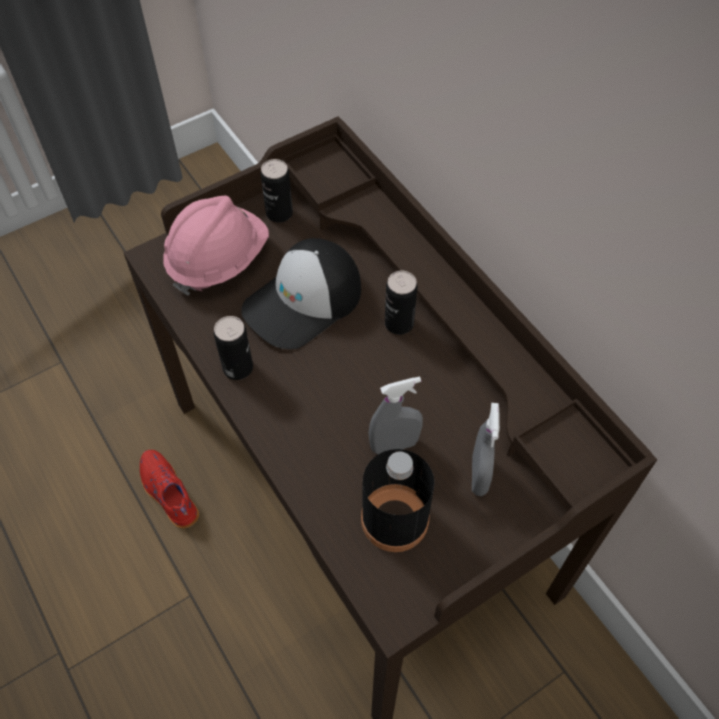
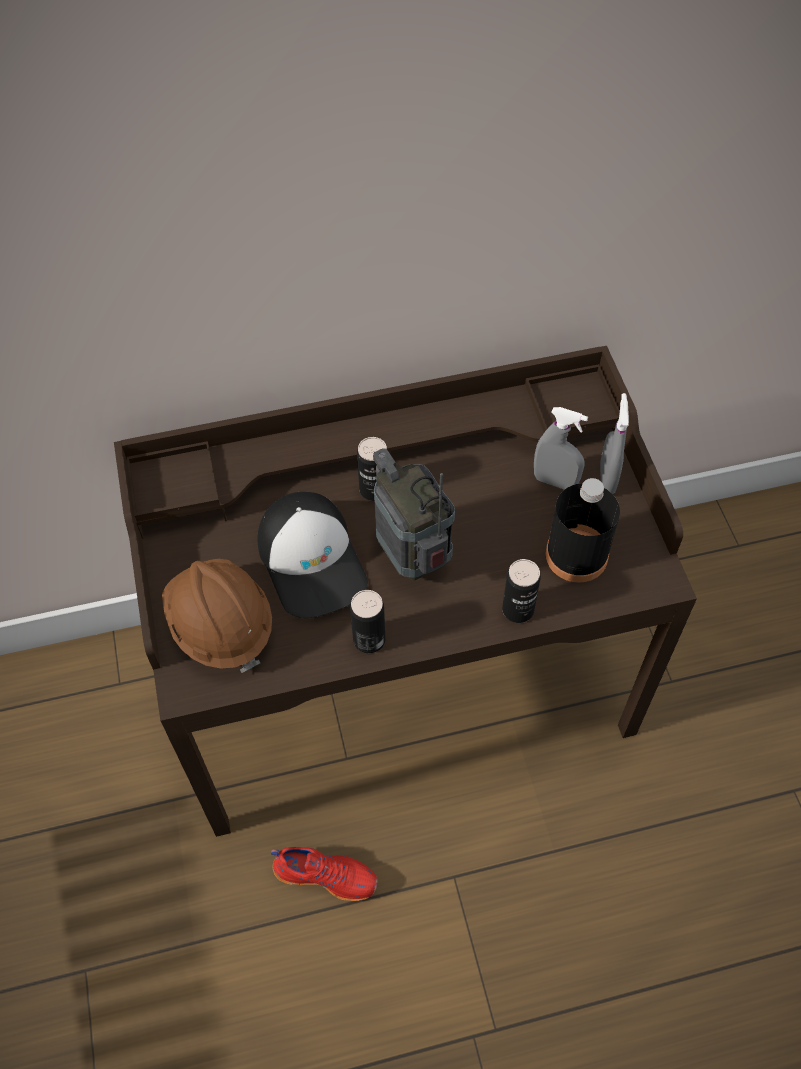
camera: 70 degrees left, 0 degrees up
(168, 493) = (326, 874): red shoe -> red shoe turned 150 degrees counterclockwise
(218, 260) = (221, 625): pink hard hat -> brown hard hat
(279, 213) = (184, 552): can -> can (518, 610)
(336, 377) = (413, 558): none -> radio
(394, 445) = (504, 533): grey spray bottle -> grey spray bottle (607, 479)

